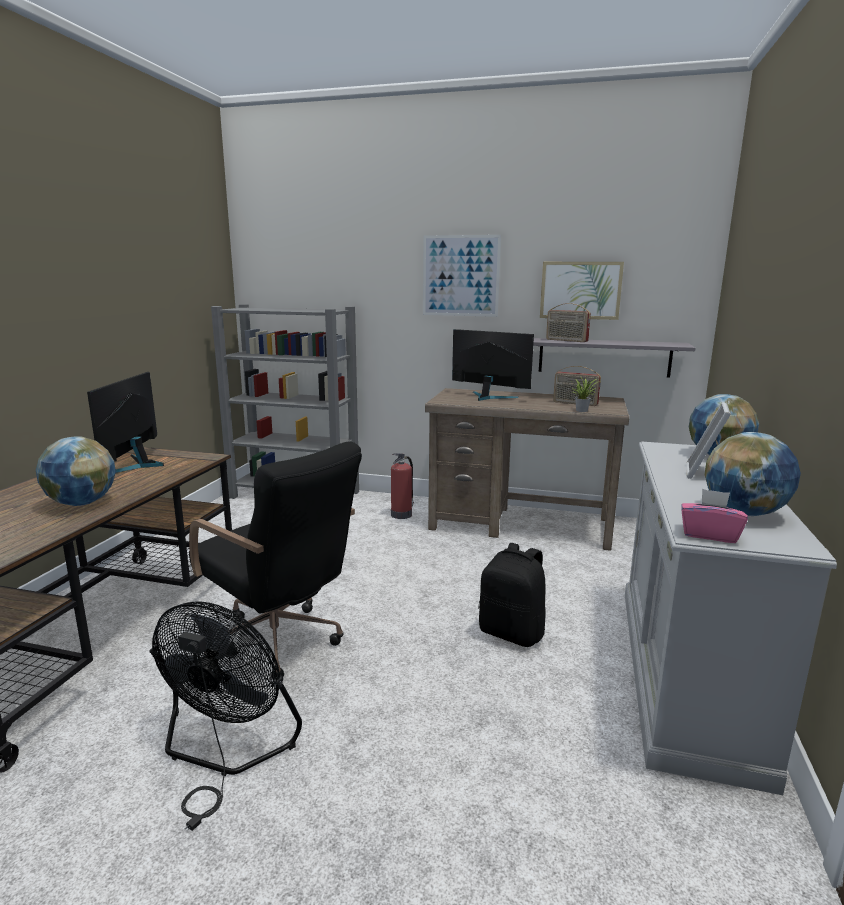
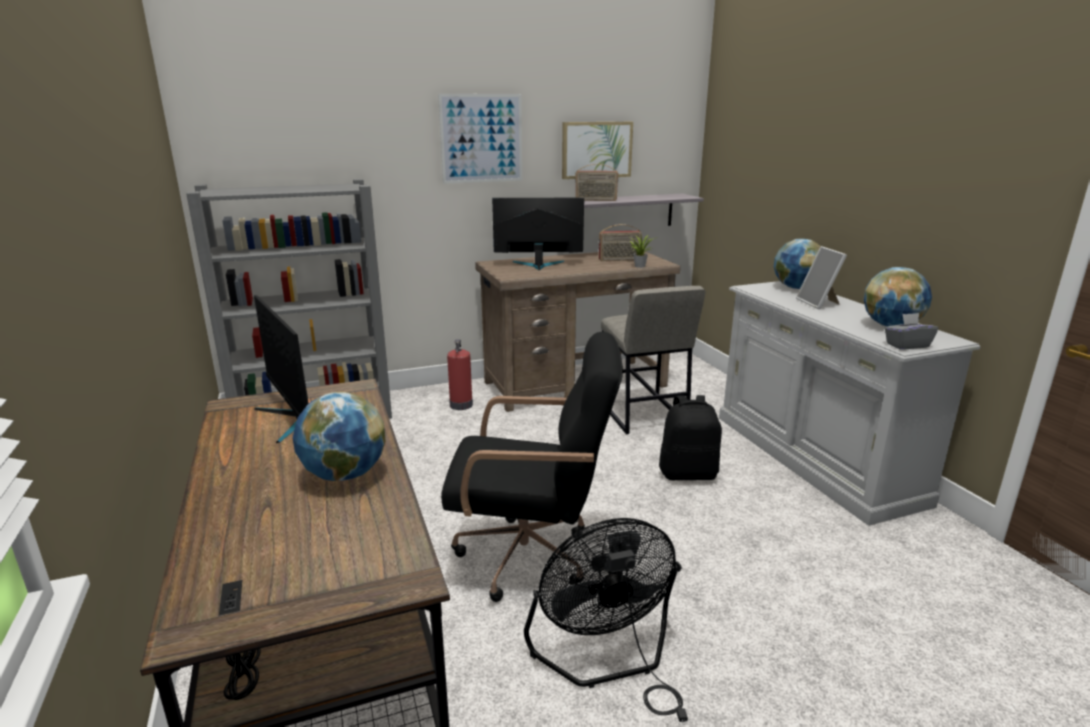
camera: 35 degrees left, 5 degrees up
(547, 568) = (644, 415): none -> grey chair
(709, 534) = (907, 345): pink tissue box -> grey tissue box

